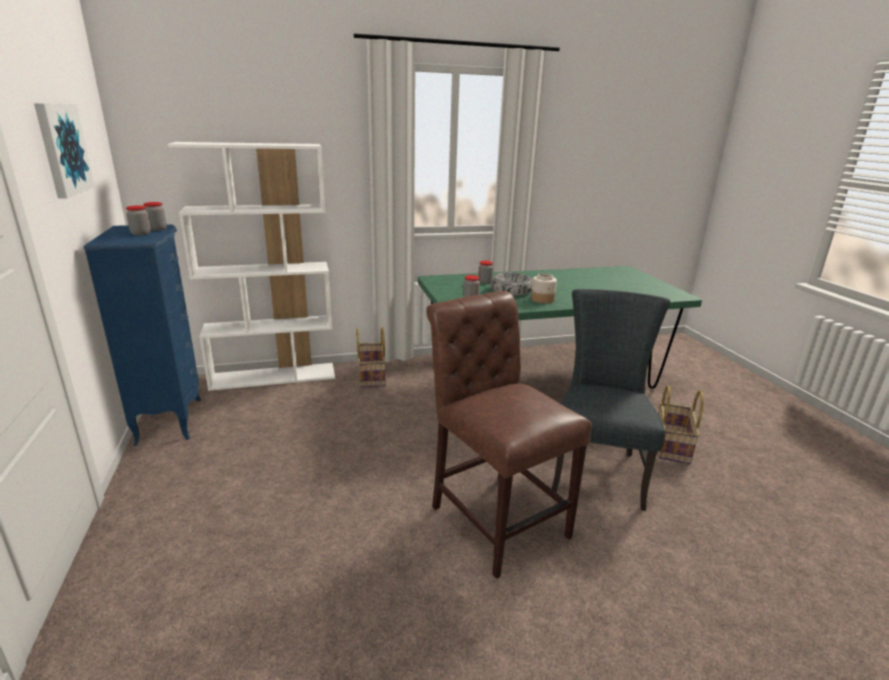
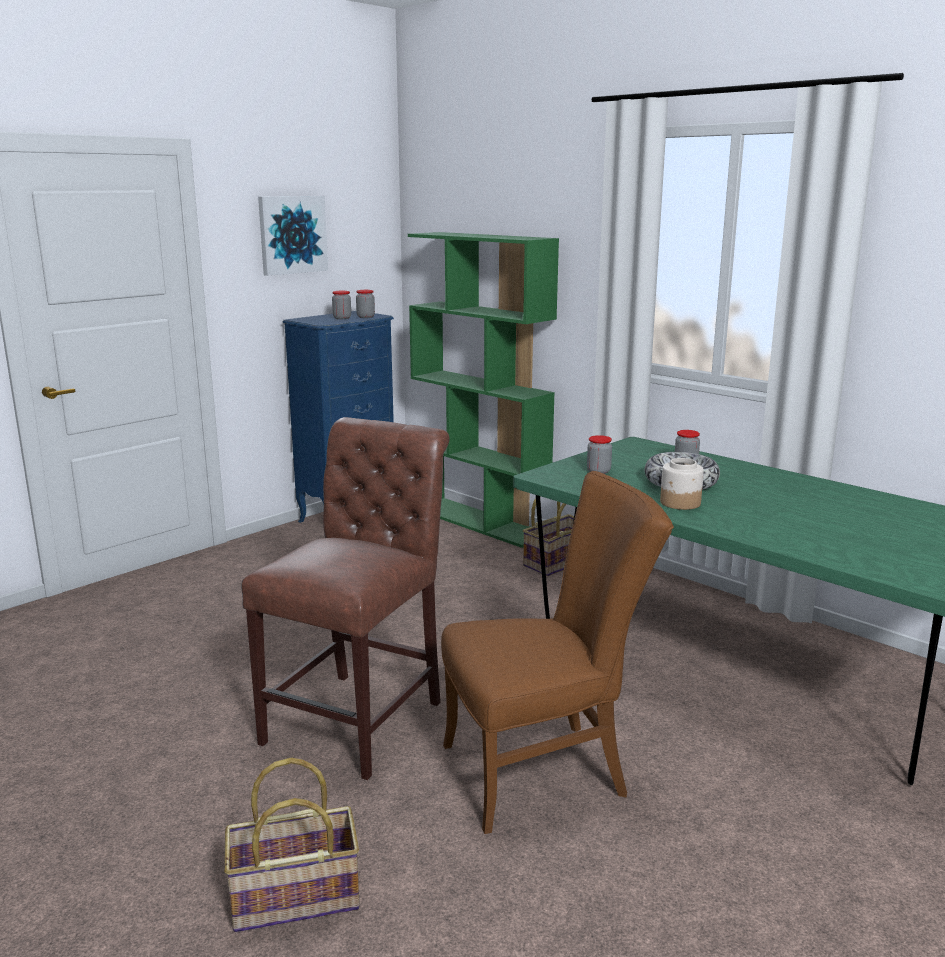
camera: 60 degrees right, 5 degrees down
(274, 376) = (480, 522): white bookcase -> green bookcase
(596, 468) = (545, 770): grey chair -> brown chair
(672, 446) = (712, 838): basket -> basket (294, 899)

